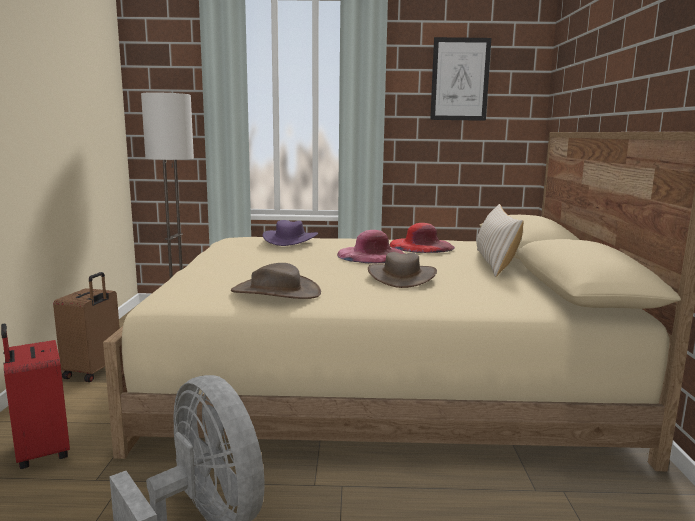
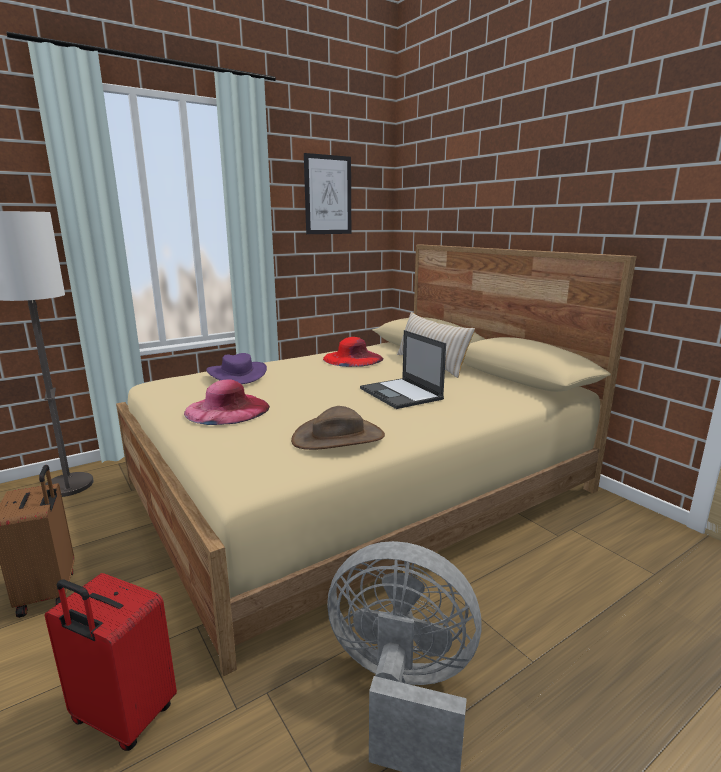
camera: 35 degrees left, 5 degrees up
(372, 255) = (337, 376): pink hat -> pink hat (227, 409)
(402, 277) = (401, 394): brown hat -> laptop

